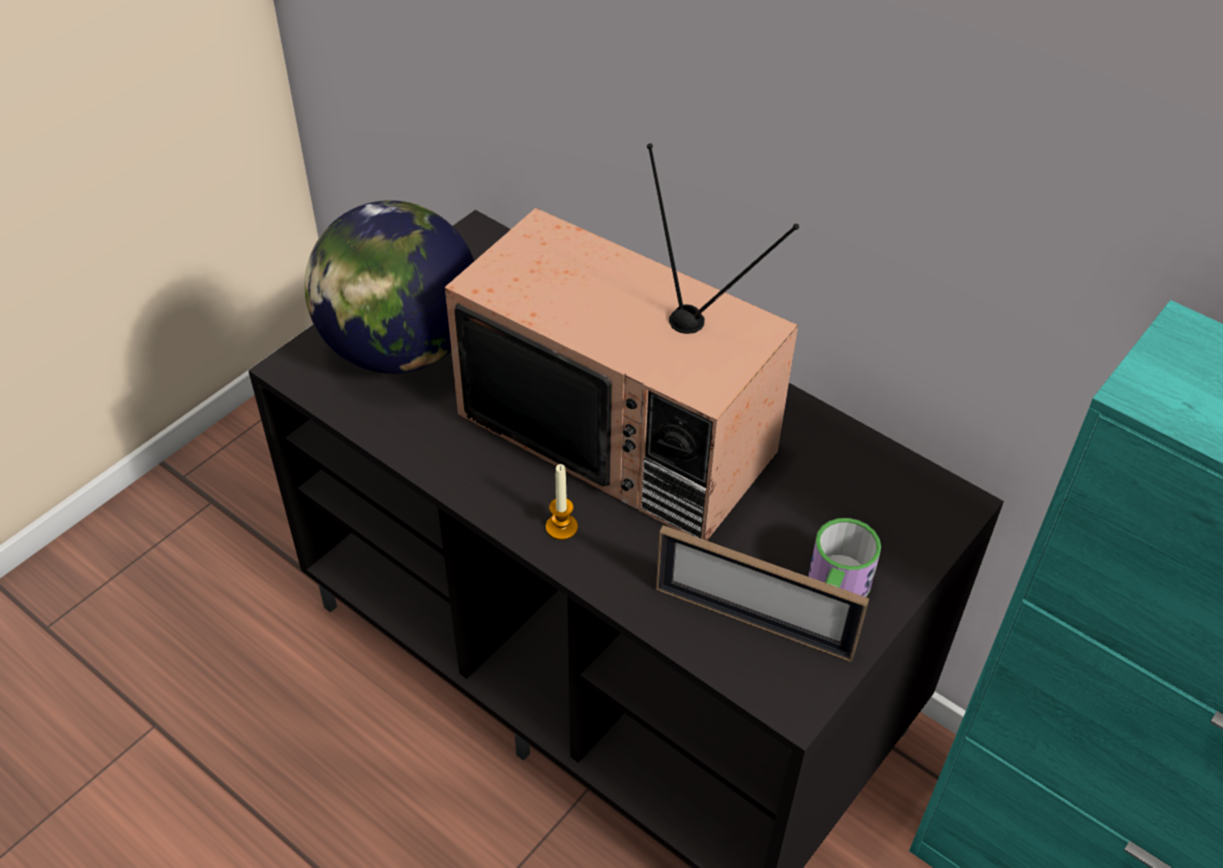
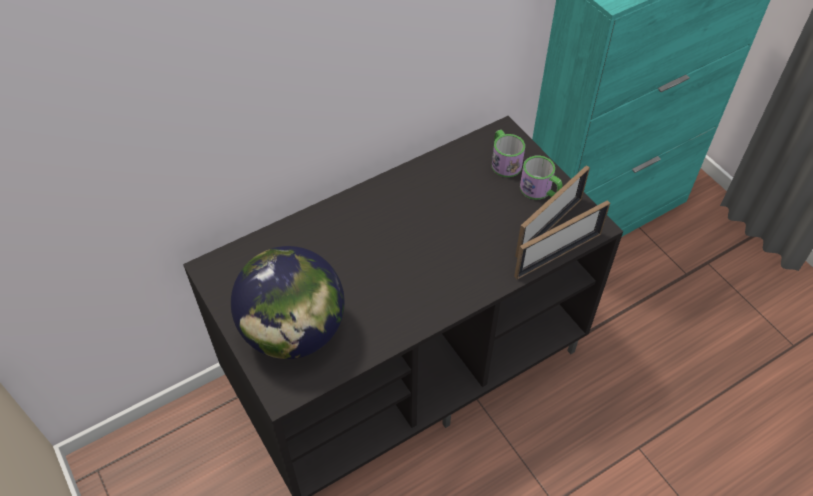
camera: 70 degrees left, 5 degrees up
(561, 527) = (465, 286): candle -> none
(623, 432) = (408, 241): television -> none
(691, 649) = (558, 254): none -> picture frame
(877, 519) = (504, 161): none -> mug

